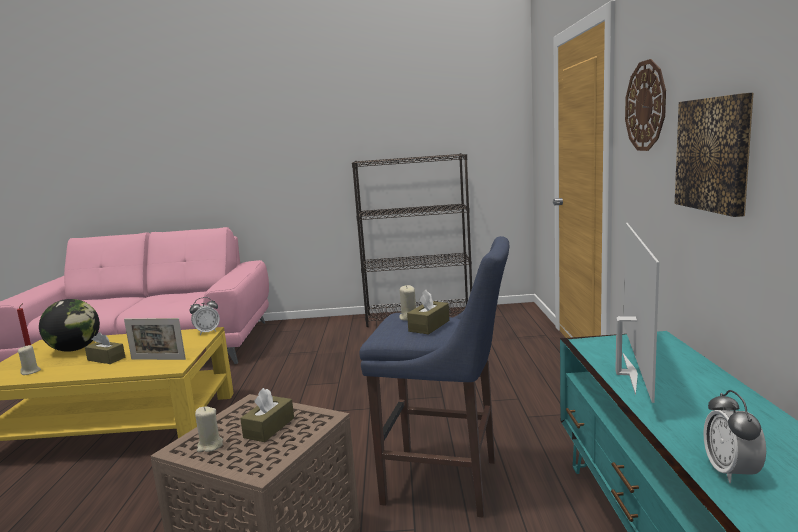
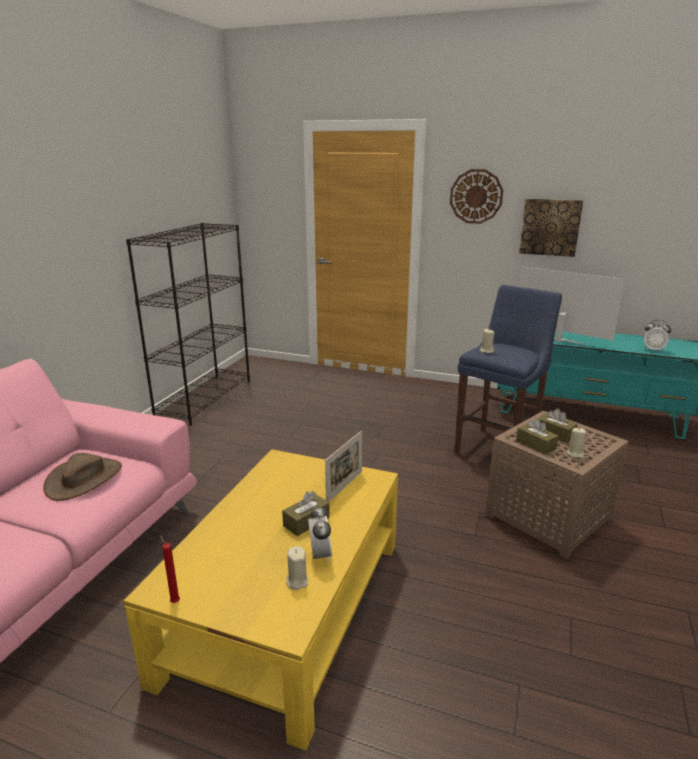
camera: 70 degrees left, 10 degrees up
(75, 349) = (233, 552): globe -> none
(174, 300) = (84, 479): none -> brown hat
(207, 332) = (281, 458): alarm clock -> alarm clock (320, 555)
(429, 326) = (508, 349): brown tissue box -> brown tissue box (535, 445)

